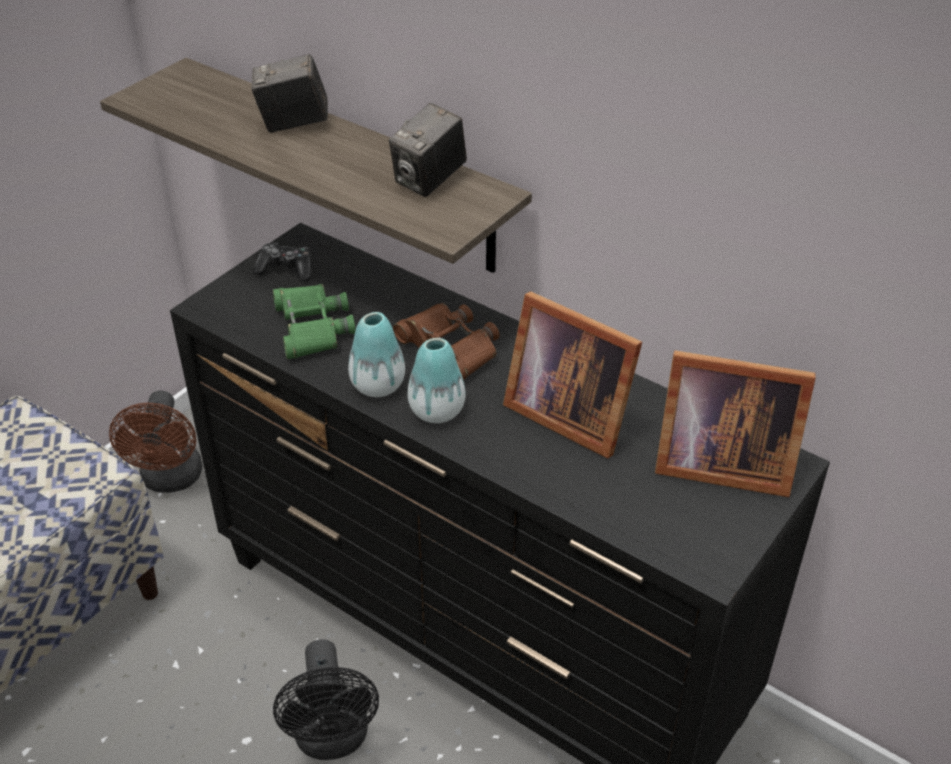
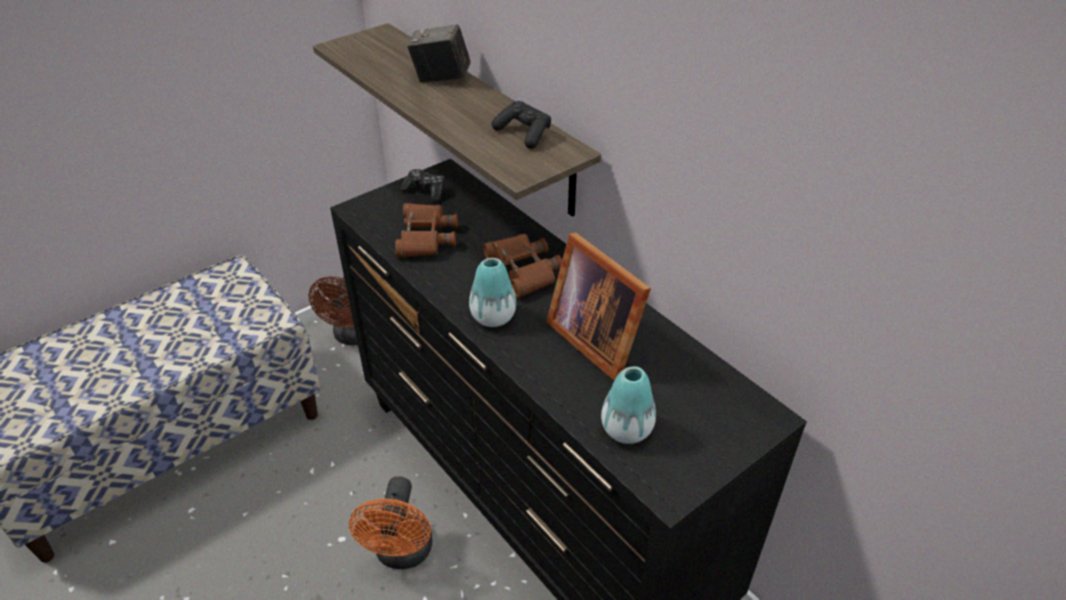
camera: 15 degrees right, 0 degrees up
(311, 327) = (425, 237): green binoculars -> brown binoculars
(333, 740) = (402, 554): black fan -> orange fan
(378, 385) = (456, 289): vase -> vase (626, 430)
(429, 181) = (523, 134): camera -> black game controller
(718, 462) = (707, 402): picture frame -> none

